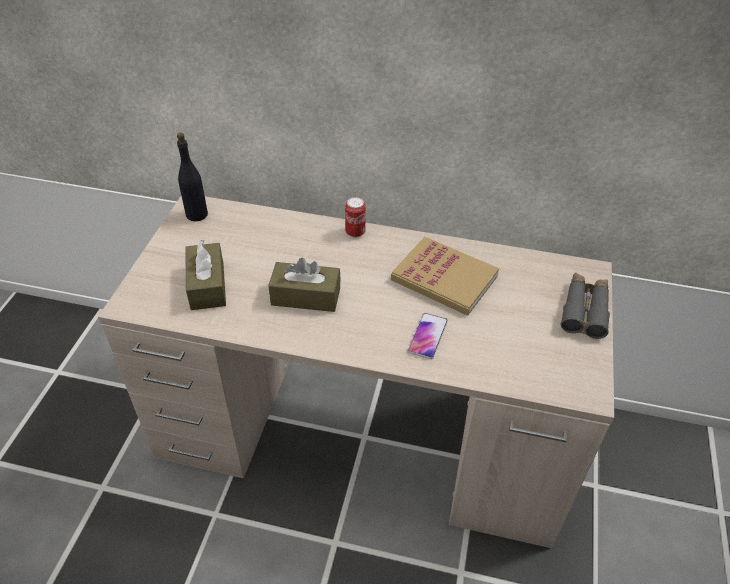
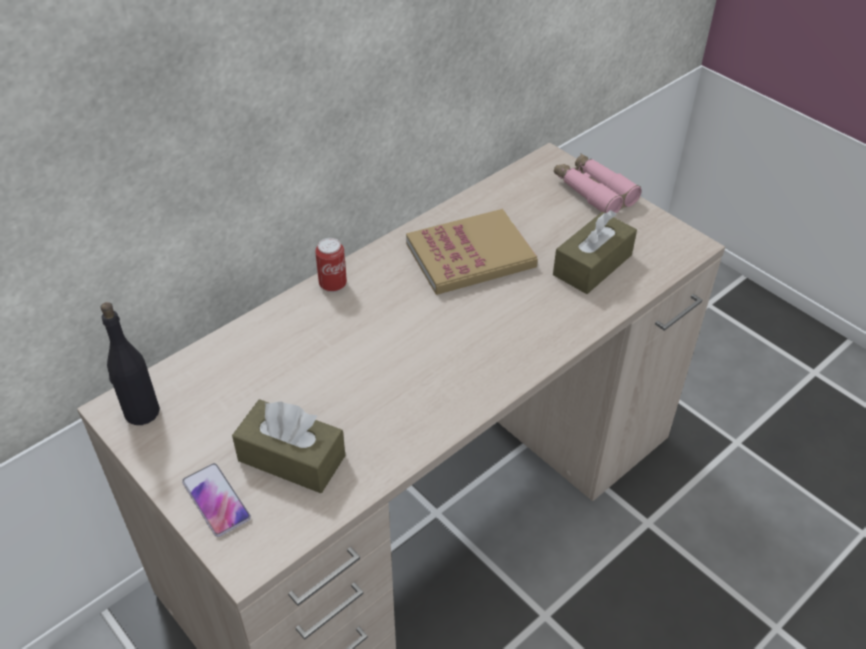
camera: 55 degrees left, 0 degrees up
(306, 296) = (396, 375): brown tissue box -> brown tissue box (592, 265)
(427, 336) = (539, 309): phone -> phone (216, 500)
(584, 310) = (594, 191): grey binoculars -> pink binoculars

